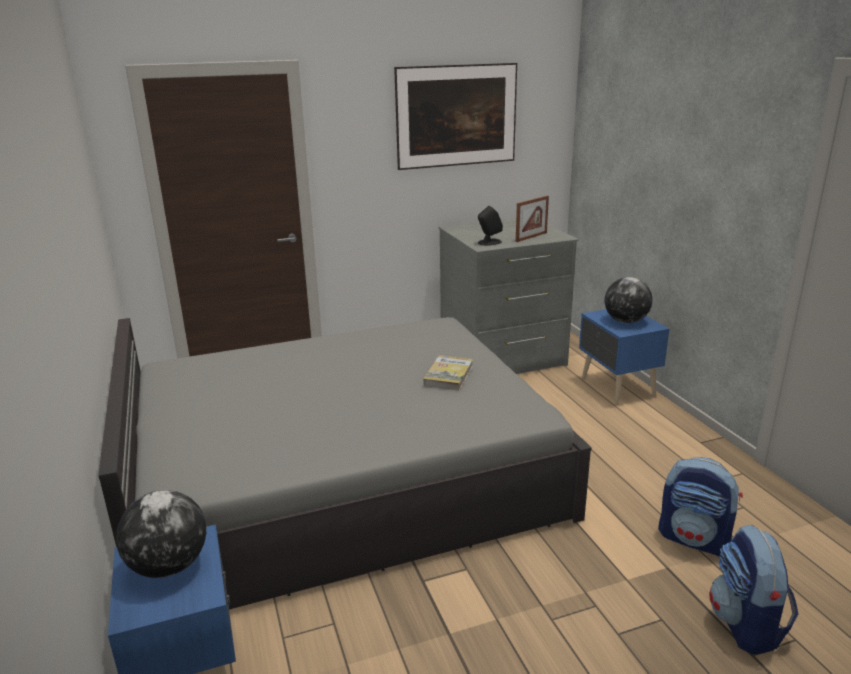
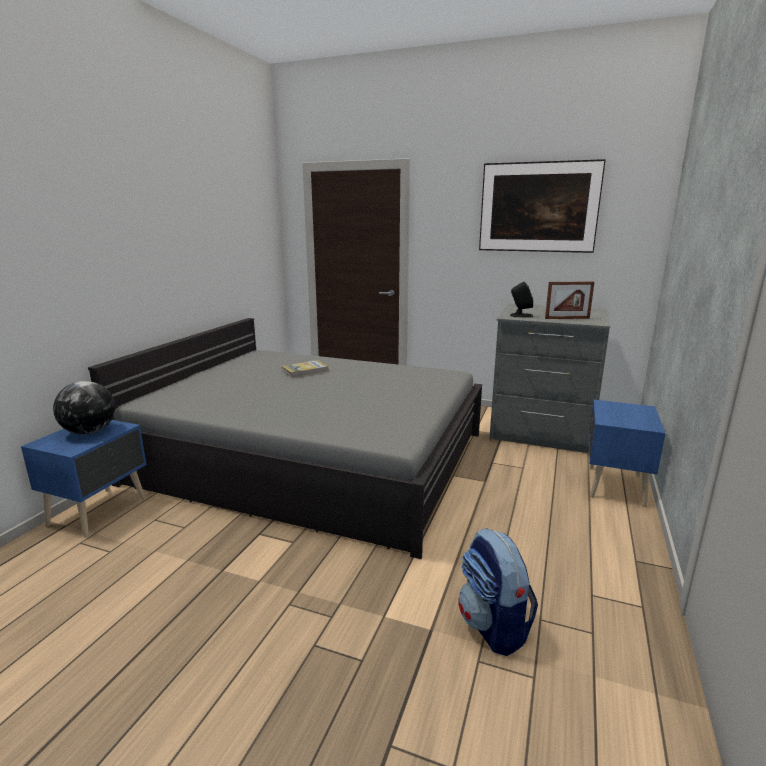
camera: 40 degrees right, 5 degrees down
(448, 375) = (387, 399): book -> book (305, 371)
(626, 321) = (627, 415): globe -> none
(746, 625) = (425, 719): backpack -> none

